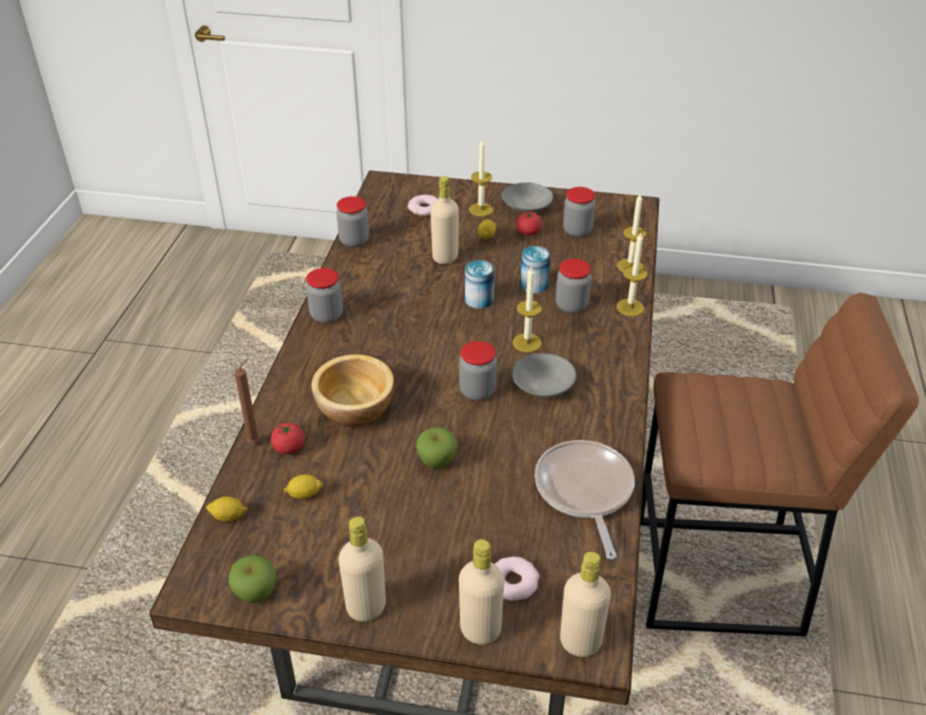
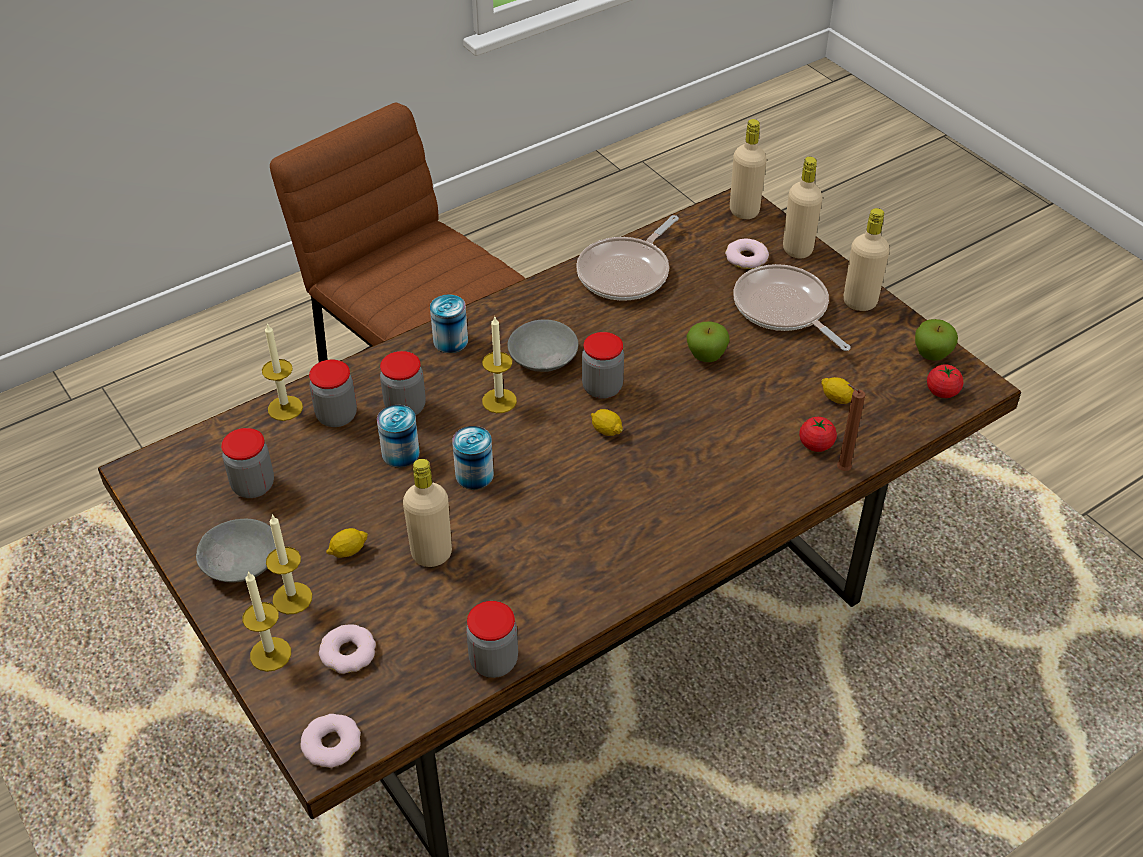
camera: 135 degrees left, 5 degrees up
(228, 516) = (913, 420): lemon -> lemon (606, 430)
(326, 315) = (644, 566): jar -> jar (337, 416)
(356, 408) = (722, 442): bowl -> none
(385, 185) = (331, 744): none -> donut
(423, 549) = (783, 309): none -> frying pan
(528, 232) = (301, 522): tomato -> tomato (942, 392)
(613, 356) = (450, 341): none -> can
(630, 307) = (361, 370): candle -> candle (270, 654)

